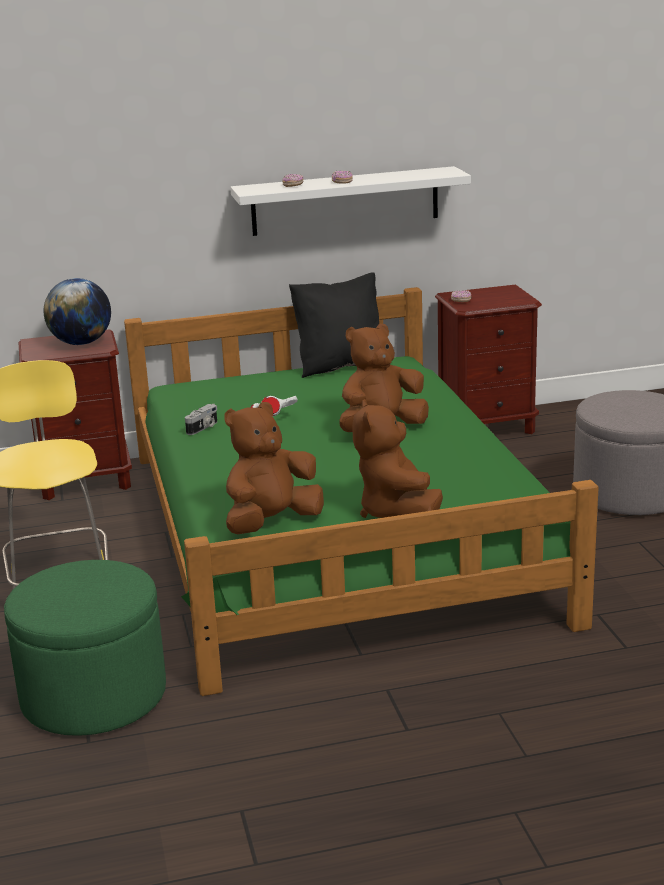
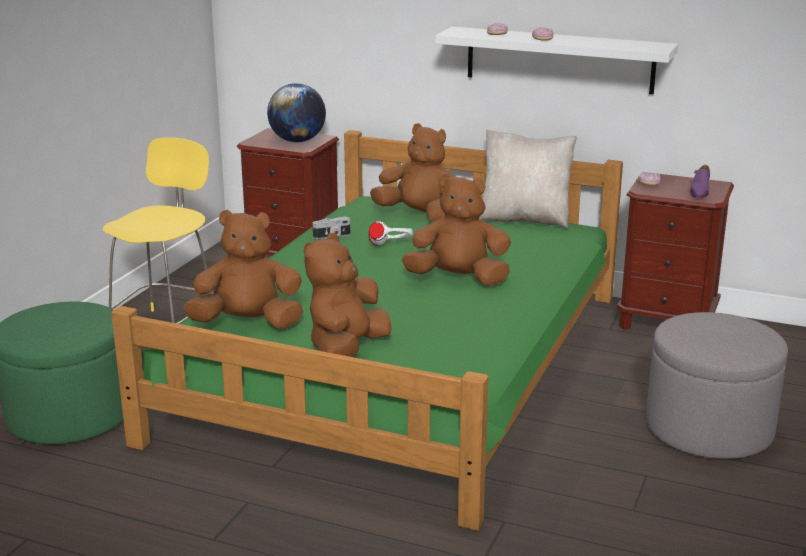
camera: 35 degrees right, 0 degrees up
(249, 388) = (419, 216): none -> brown plush toy
(340, 365) = (524, 219): black pillow -> beige pillow
(508, 297) = (699, 191): none -> purple shoe

